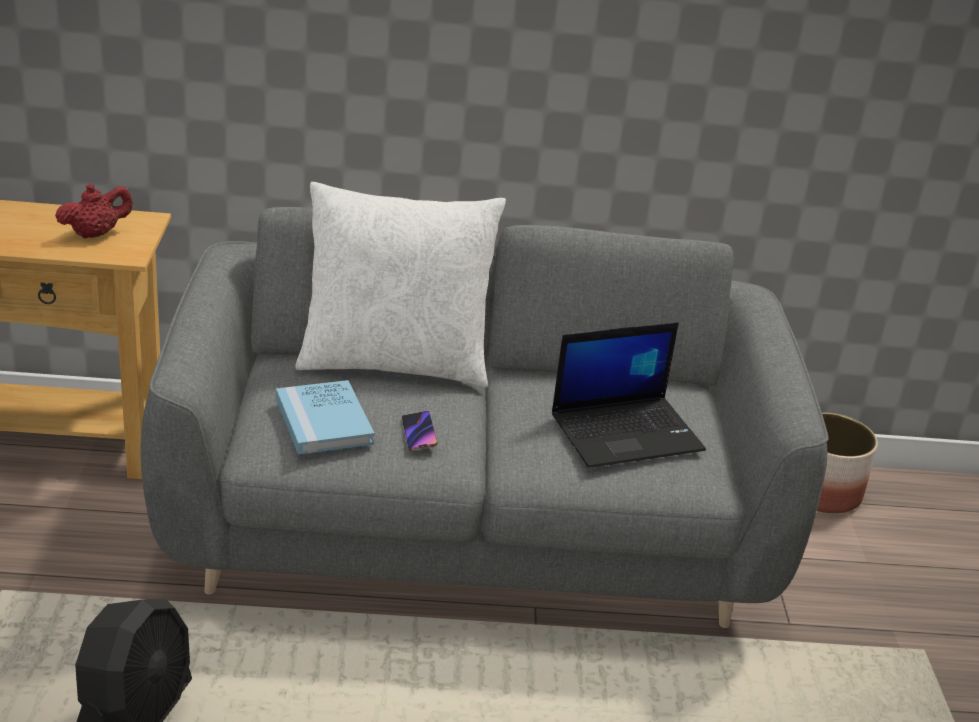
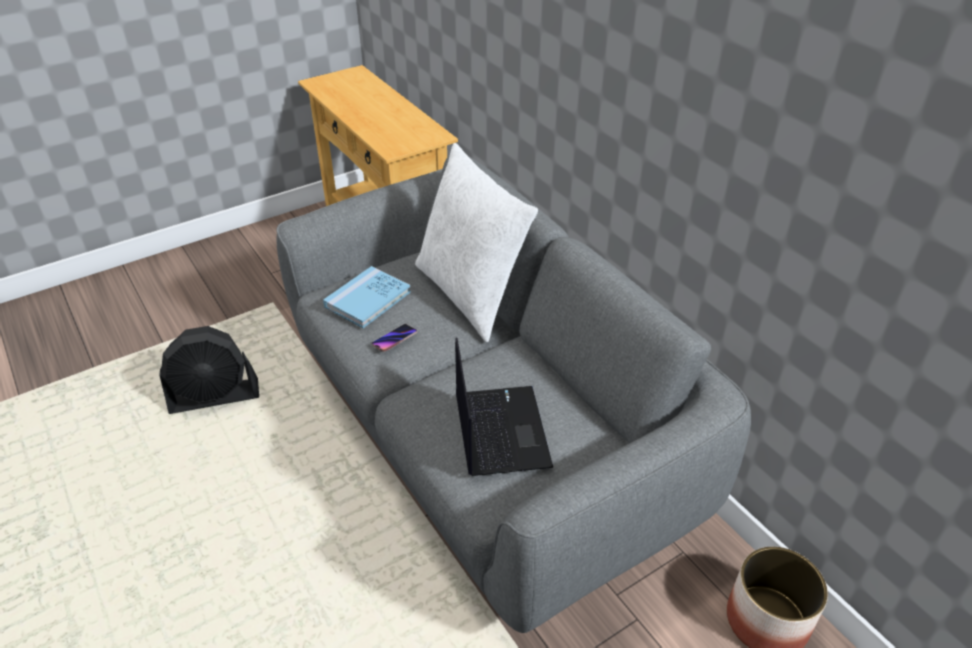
camera: 60 degrees right, 10 degrees up
(96, 234) = (401, 132): red teapot -> none
(627, 432) = (499, 429): laptop -> laptop turned 135 degrees counterclockwise

